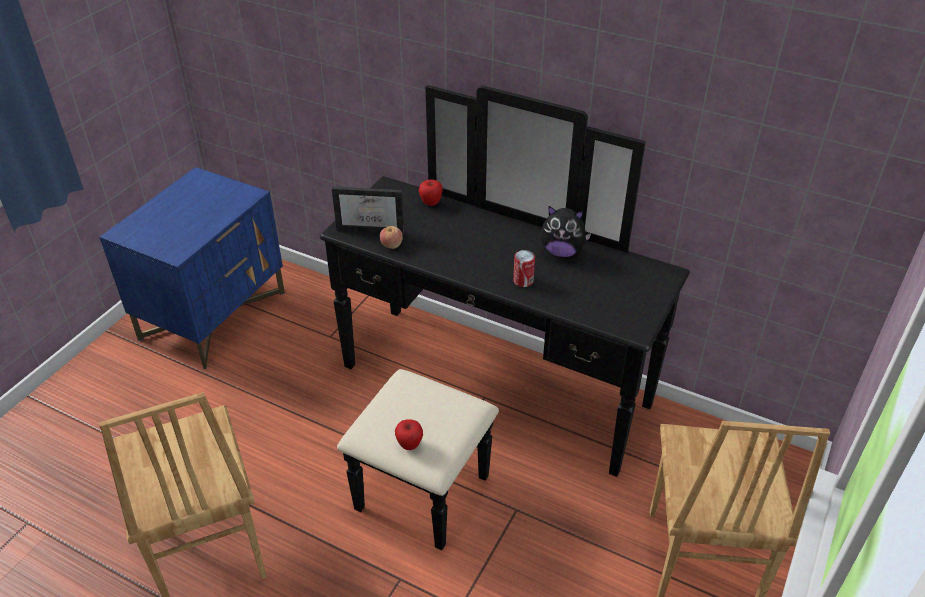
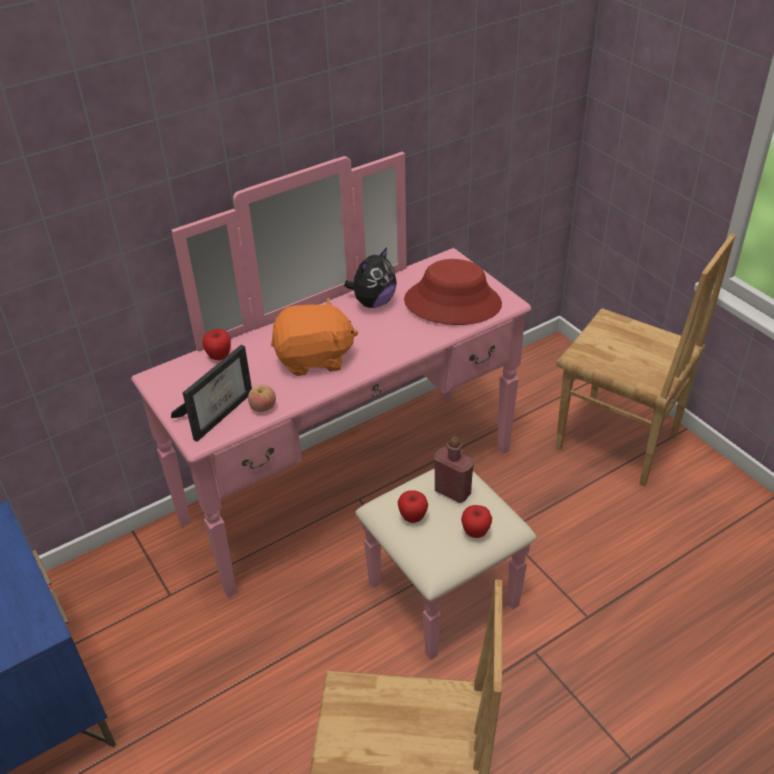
camera: 60 degrees left, 0 degrees up
(402, 400) = (412, 517): none -> apple
(445, 413) = (452, 491): none -> red bottle
(465, 248) = (314, 359): none -> orange plush toy
(481, 408) = (370, 507): black dresser -> pink dresser
(523, 281) = (394, 340): can -> none
(604, 296) = (452, 303): none -> red hat

